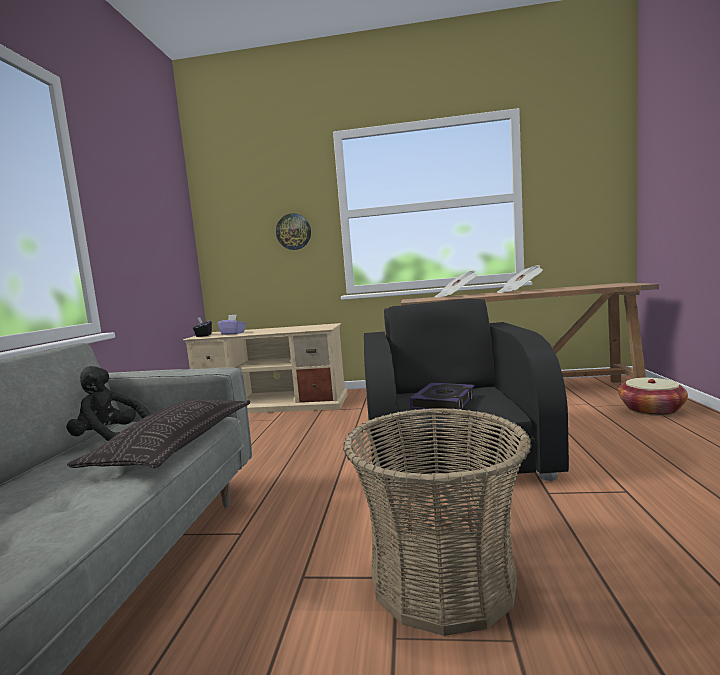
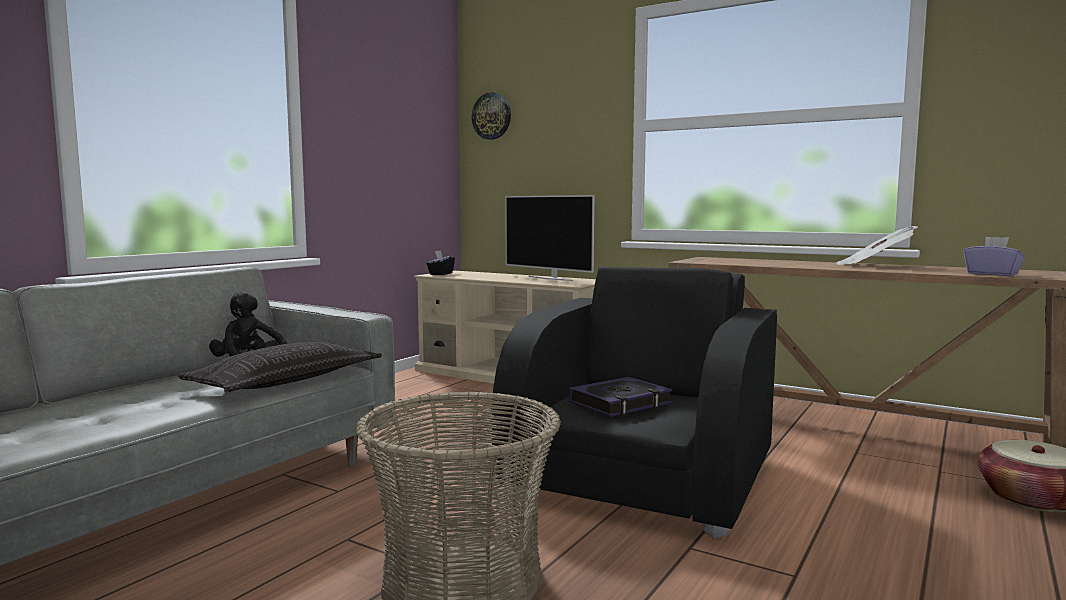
camera: 25 degrees right, 0 degrees up
(233, 333) = (472, 276): purple tissue box -> purple tissue box (992, 274)
(293, 231) = (572, 147): wall clock -> wall clock (492, 116)
(296, 327) = (550, 278): none -> television
(455, 295) = (772, 261): newspaper -> none

